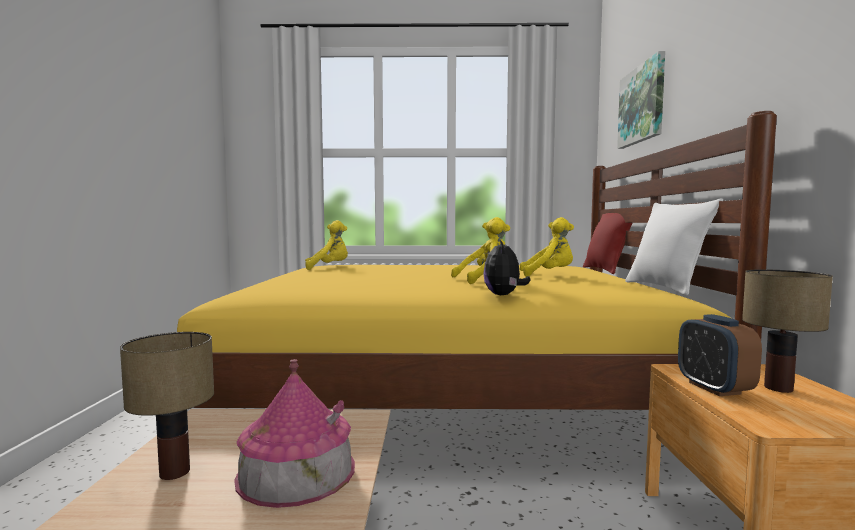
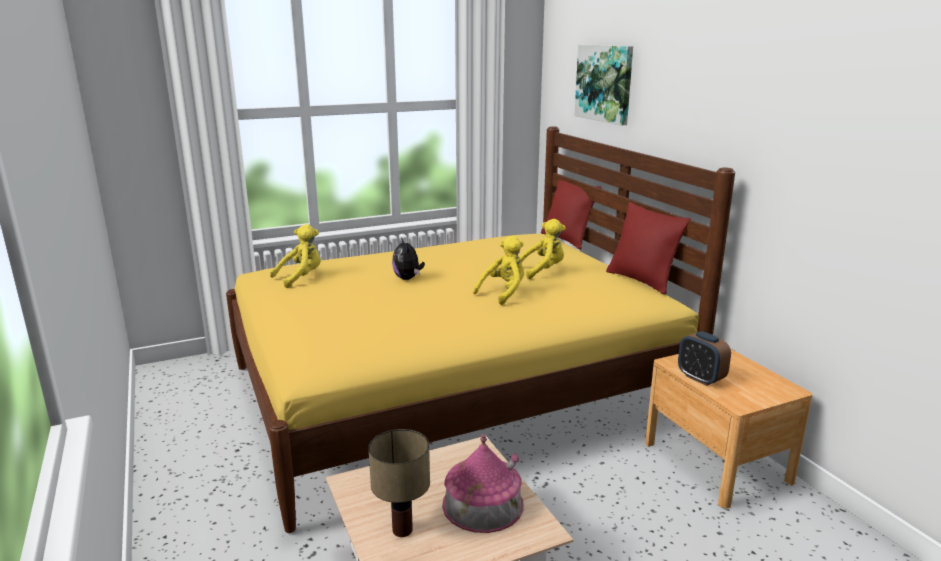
camera: 25 degrees left, 15 degrees up
(504, 295) = (544, 320): plush toy -> plush toy (408, 278)
(665, 288) = (642, 281): white pillow -> red pillow
(777, 388) = (731, 369): table lamp -> none

